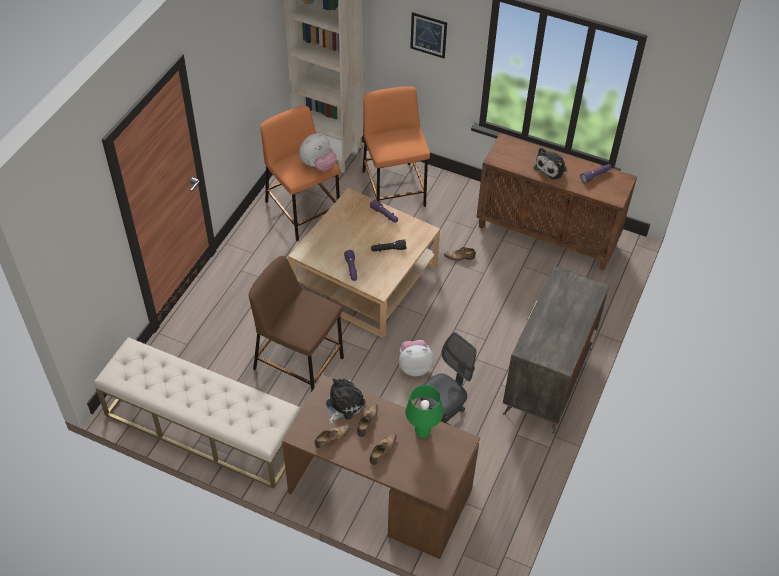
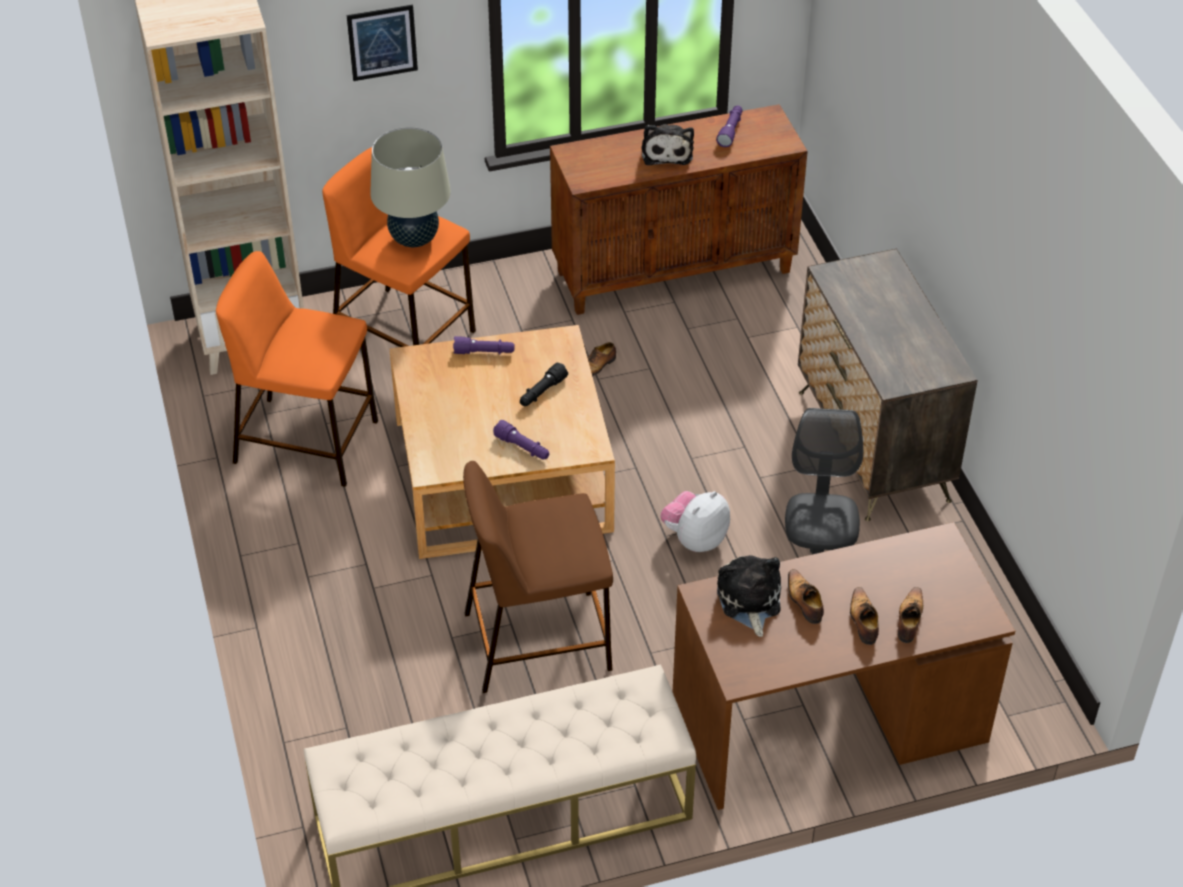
camera: 40 degrees left, 5 degrees down
(318, 165) = (335, 334): plush toy -> none
(331, 438) = (784, 651): shoe -> shoe (909, 619)
(399, 142) = (414, 239): none -> beige table lamp
(422, 432) = (883, 565): green table lamp -> none

